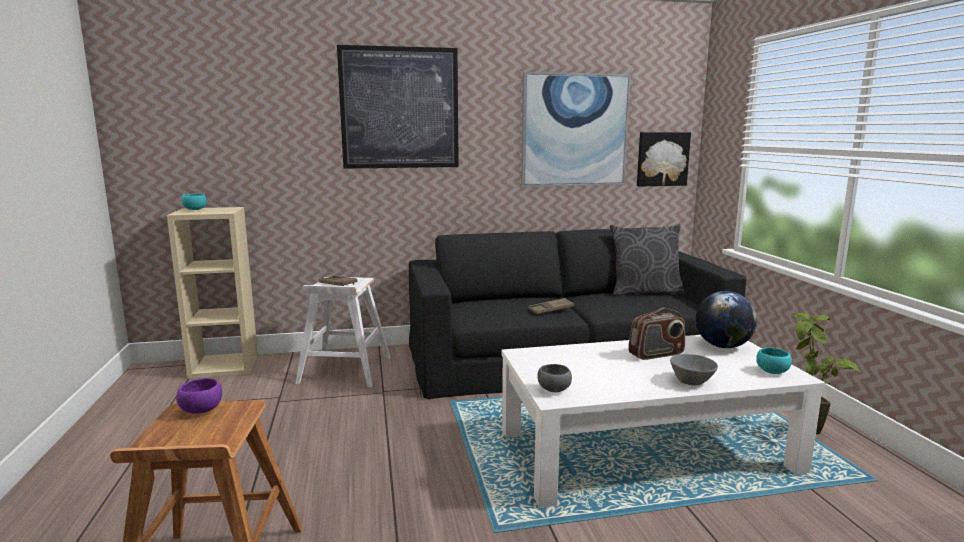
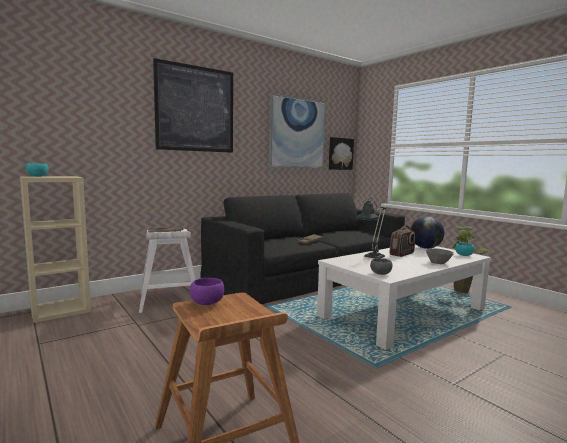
camera: 25 degrees left, 5 degrees down
(590, 356) = (372, 258): none -> table lamp
(644, 292) = (346, 230): grey pillow -> none

